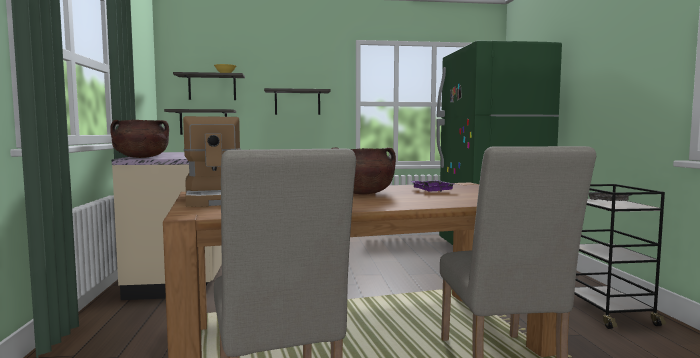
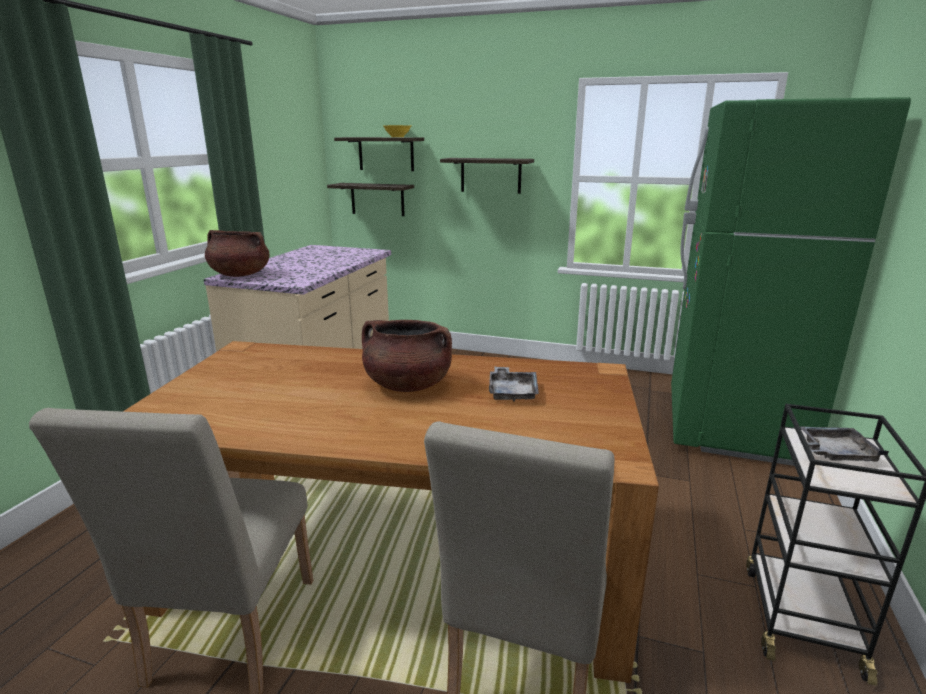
camera: 25 degrees right, 15 degrees up
(215, 199) = (228, 372): coffee machine -> none
(431, 191) = (512, 392): purple tray -> grey tray

